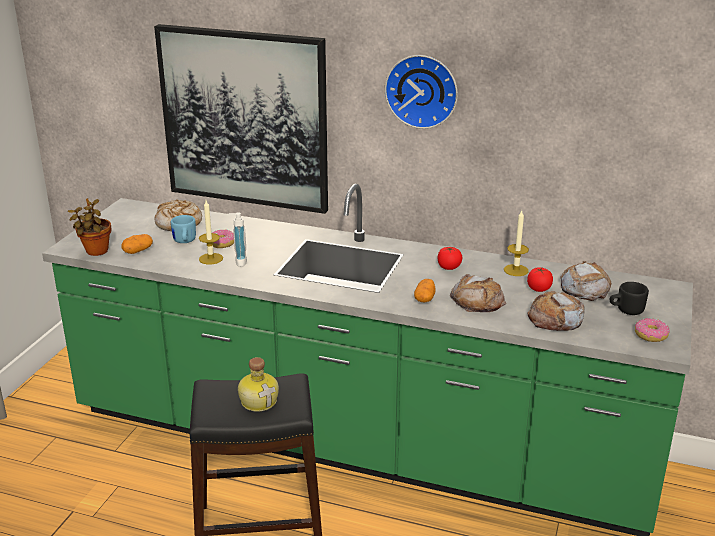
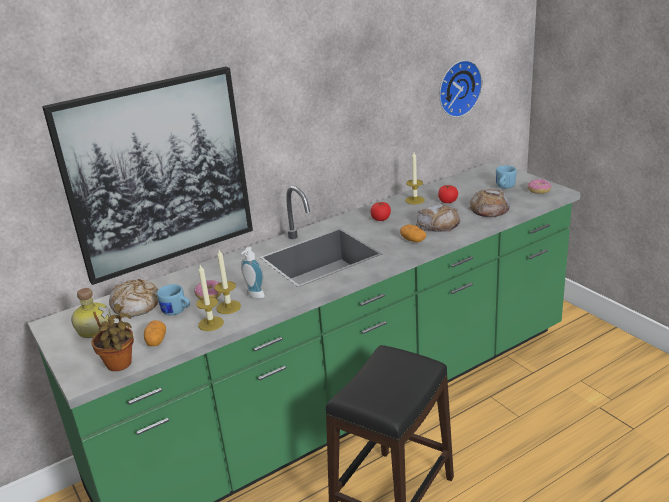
camera: 50 degrees left, 0 degrees up
(180, 261) = (211, 323): none -> candle
(259, 401) = (397, 378): bottle -> bottle (94, 329)
(422, 90) = (312, 87): wall clock -> wall clock (457, 88)
(584, 288) = (463, 189): bread -> none
(625, 310) = (504, 187): black mug -> blue mug

